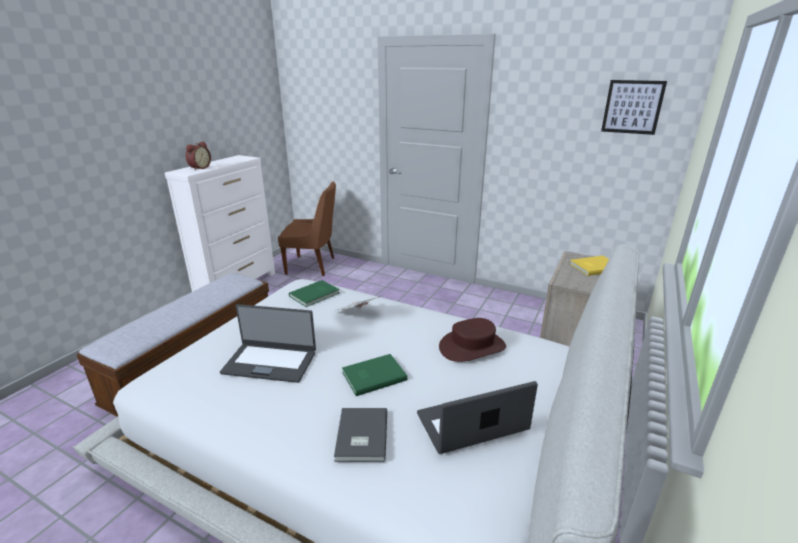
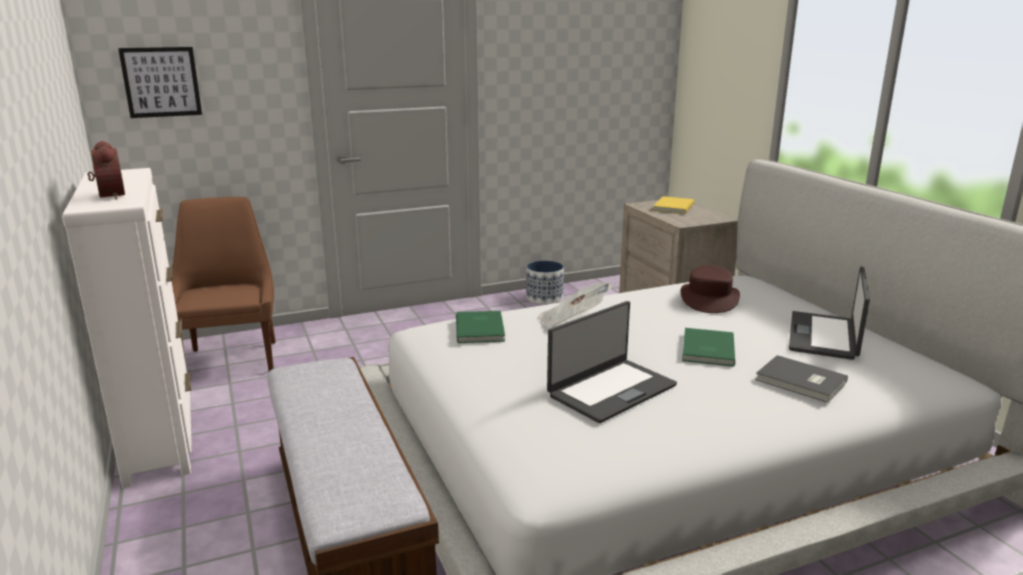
camera: 50 degrees left, 5 degrees down
(313, 266) = (232, 359): brown chair -> brown chair turned 60 degrees counterclockwise
(508, 302) = (544, 297): none -> planter
(632, 107) = (626, 38): picture -> picture (161, 82)

